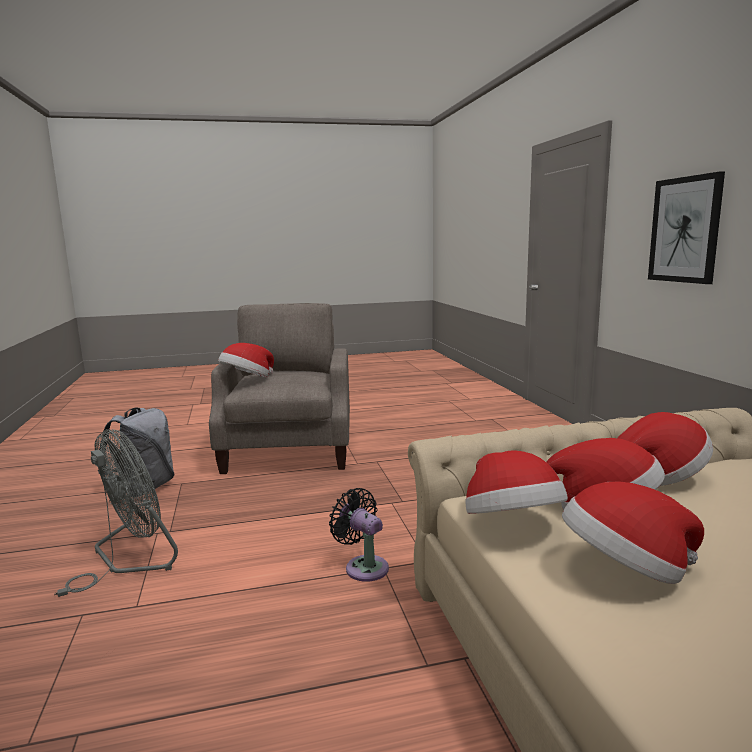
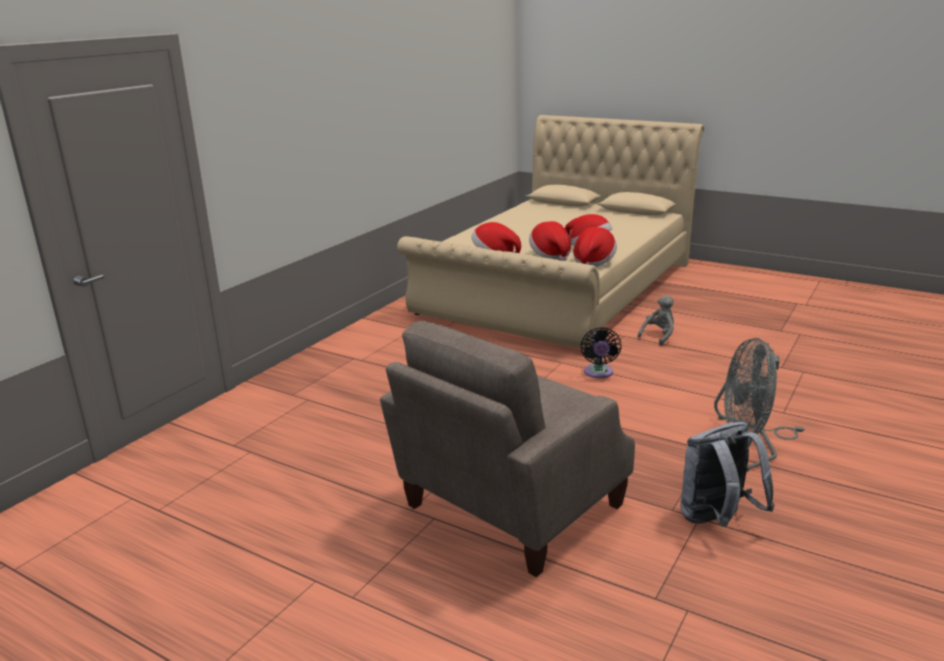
camera: 135 degrees left, 10 degrees up
(247, 380) = (568, 410): hat -> none
(369, 703) = (659, 336): none -> grey plush toy
(685, 230) = (290, 144): picture -> none

